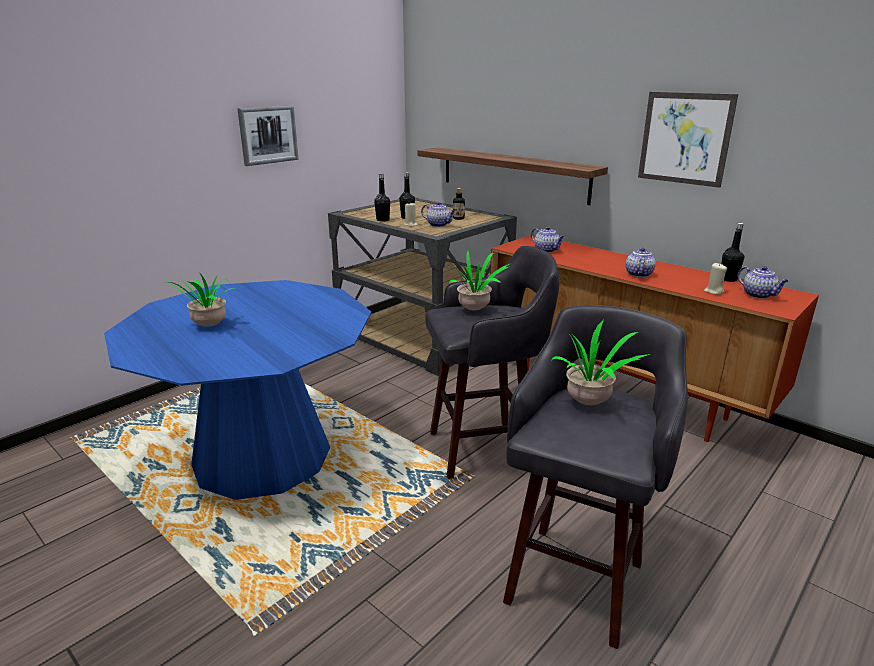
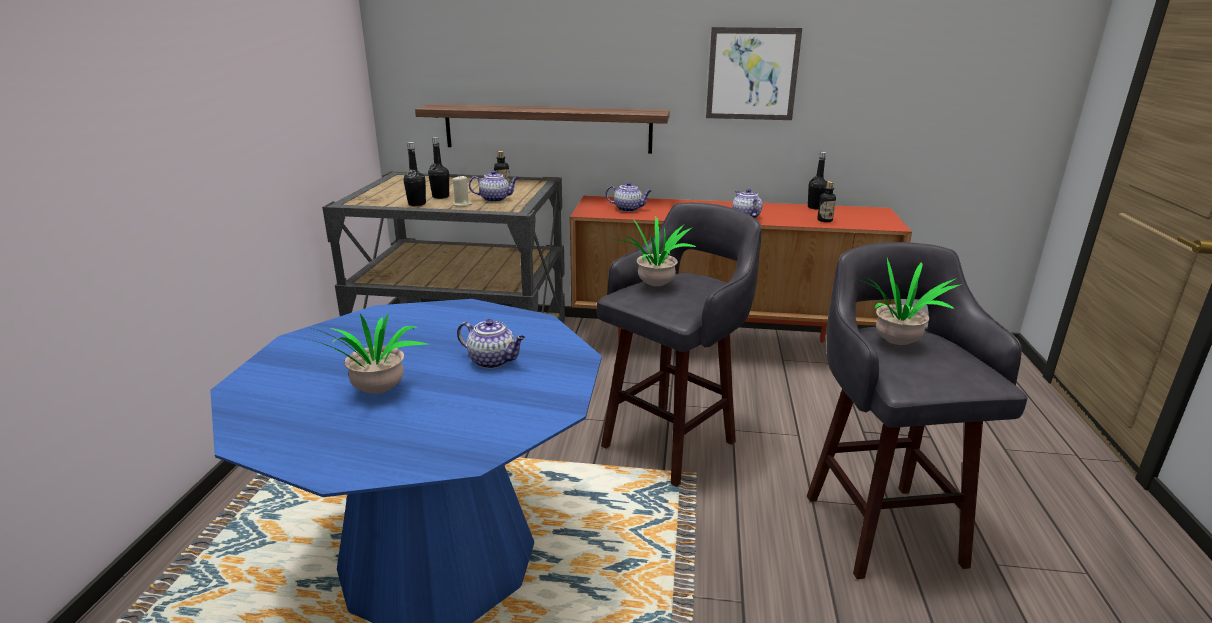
camera: 35 degrees left, 0 degrees up
(268, 135) = (239, 101): picture -> none
(713, 291) = (824, 220): beige candle -> bottle
(759, 295) = (857, 216): teapot -> teapot (493, 361)

